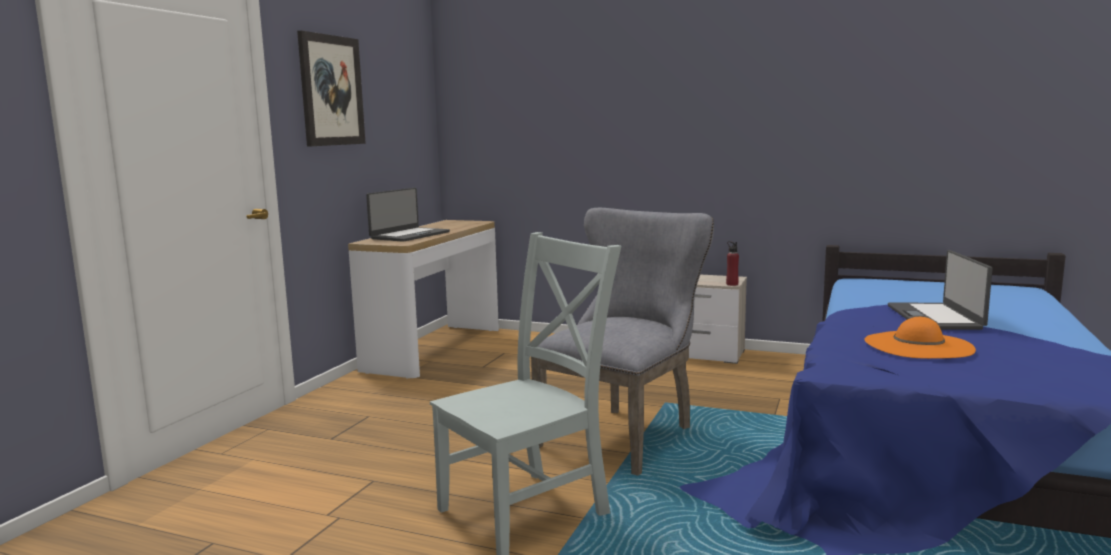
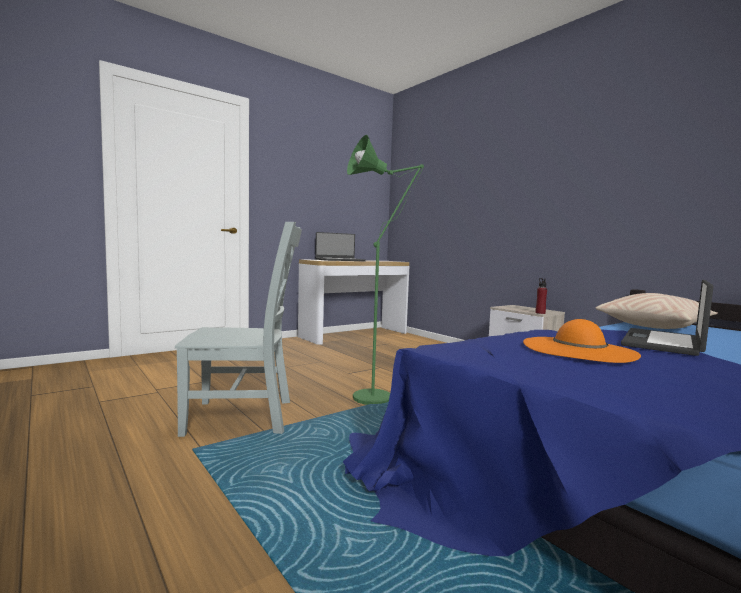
camera: 30 degrees right, 5 degrees down
(331, 90) = (299, 170): picture -> none
(624, 435) = (379, 396): grey chair -> green floor lamp
(877, 290) = (654, 326): none -> beige pillow

